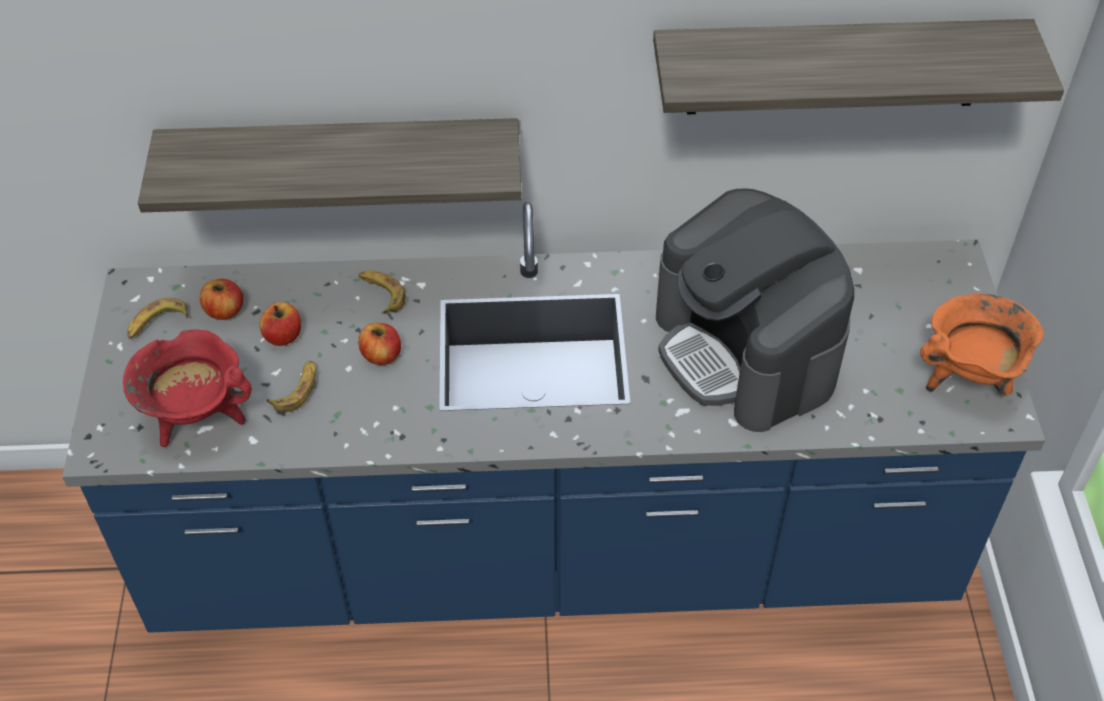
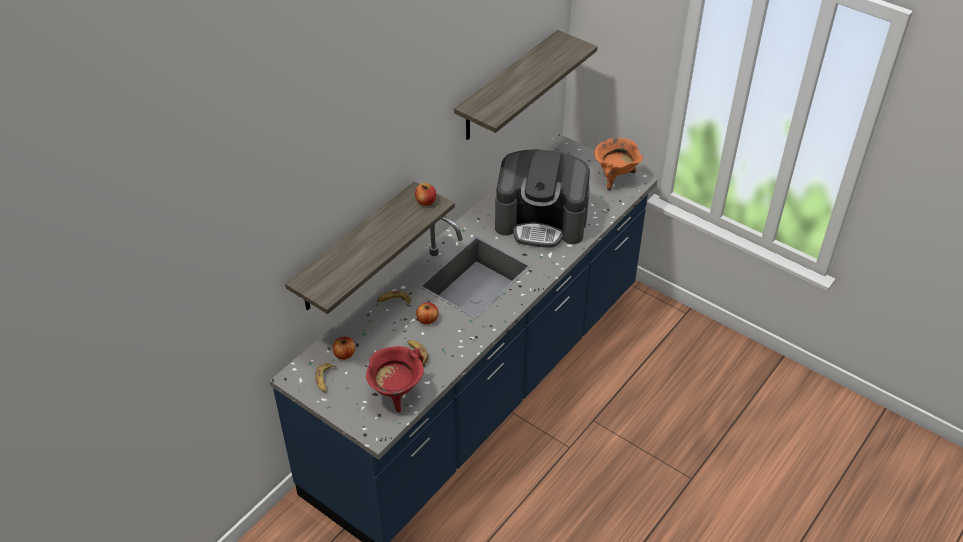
camera: 50 degrees left, 5 degrees down
(283, 336) = (381, 343): apple -> apple (426, 201)

